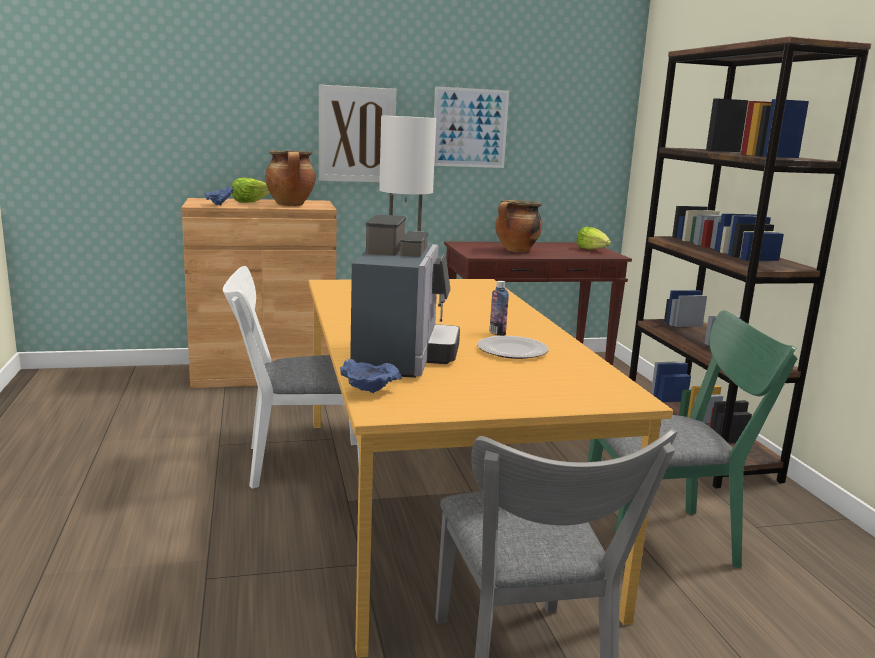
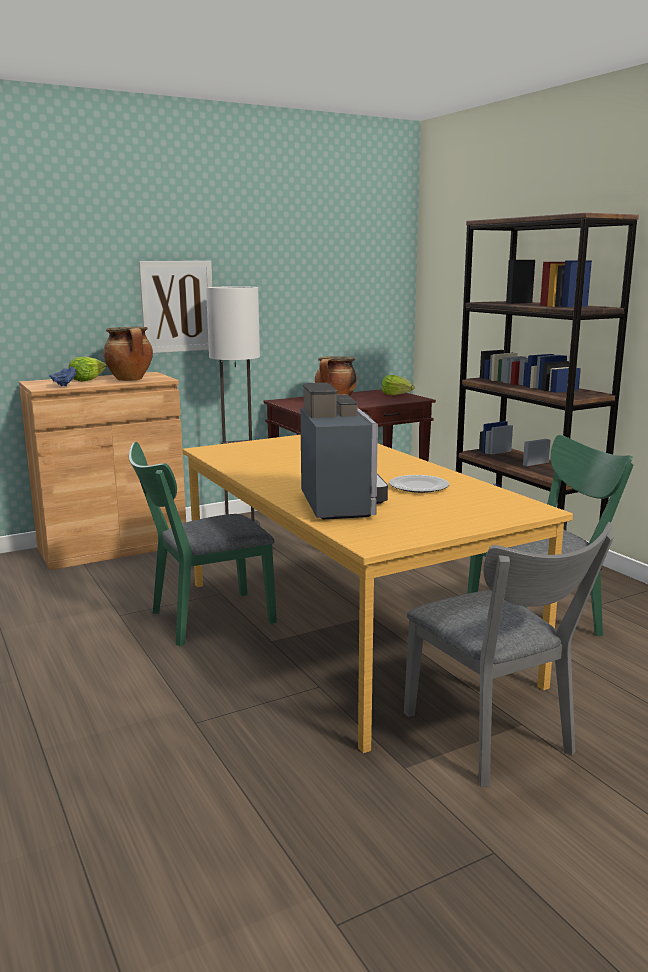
camera: 15 degrees left, 0 degrees up
(296, 463) = (204, 619): white chair -> green chair
(370, 392) = (347, 532): blue bowl -> none
(470, 128) = (278, 293): picture -> none
(497, 333) = (393, 474): bottle -> none

